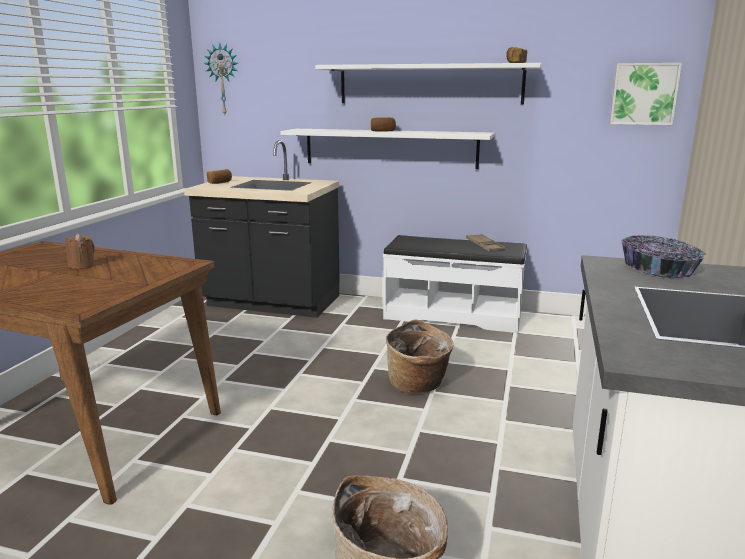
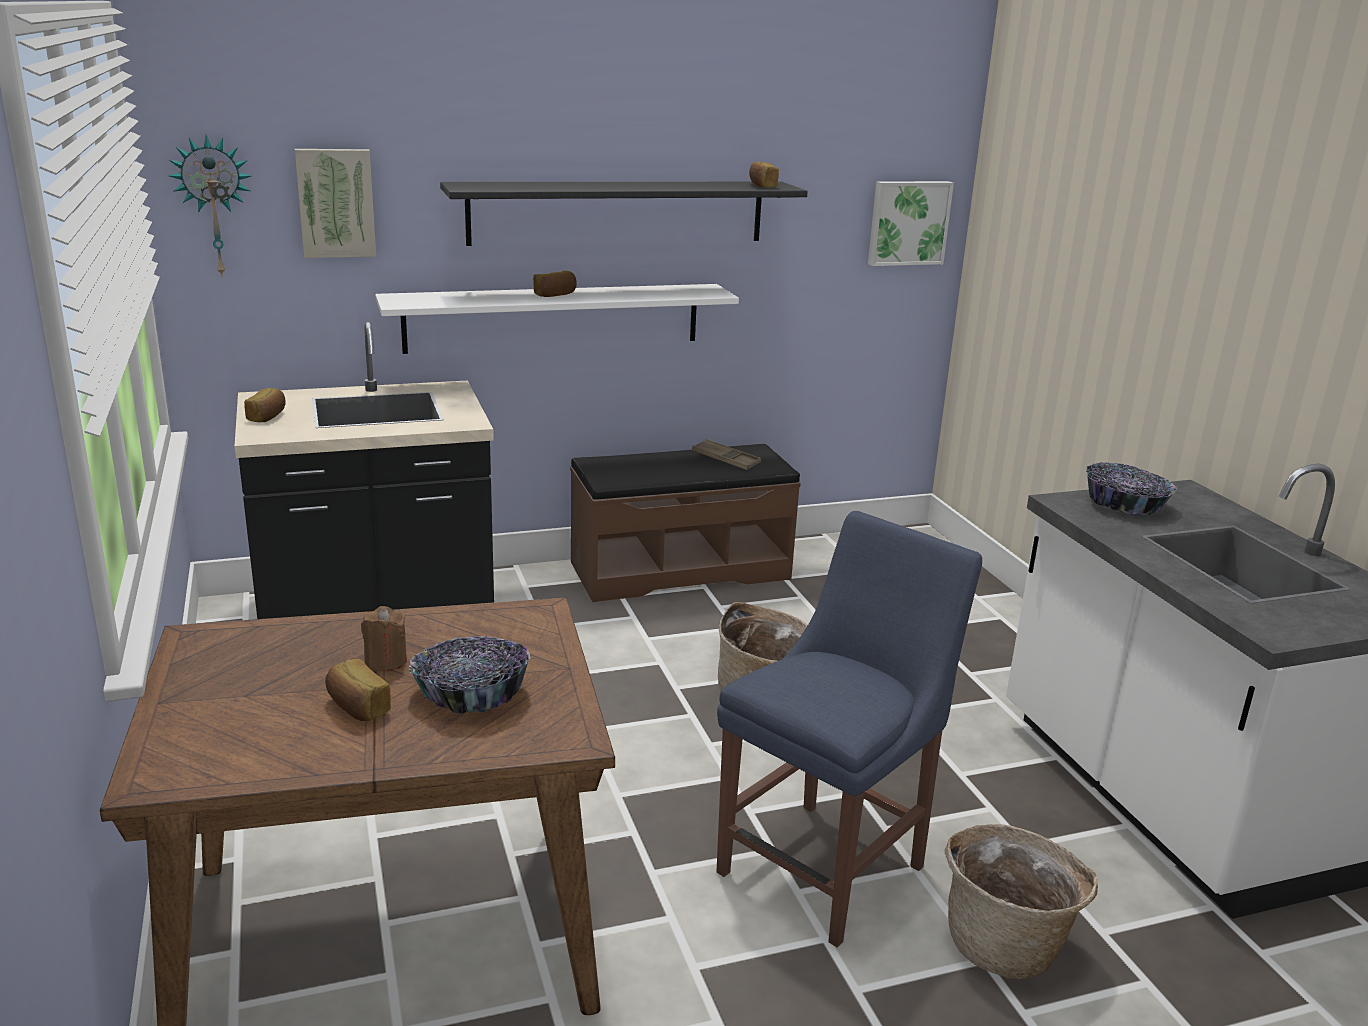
camera: 35 degrees left, 5 degrees up
(32, 277) = (357, 707): none -> bread
(84, 283) = (471, 694): none -> bowl
(277, 78) = (336, 203): none -> picture
(334, 484) = (828, 865): none -> blue chair
(429, 84) = (618, 212): white shelf -> black shelf
(453, 315) = (679, 570): white bench -> brown bench

